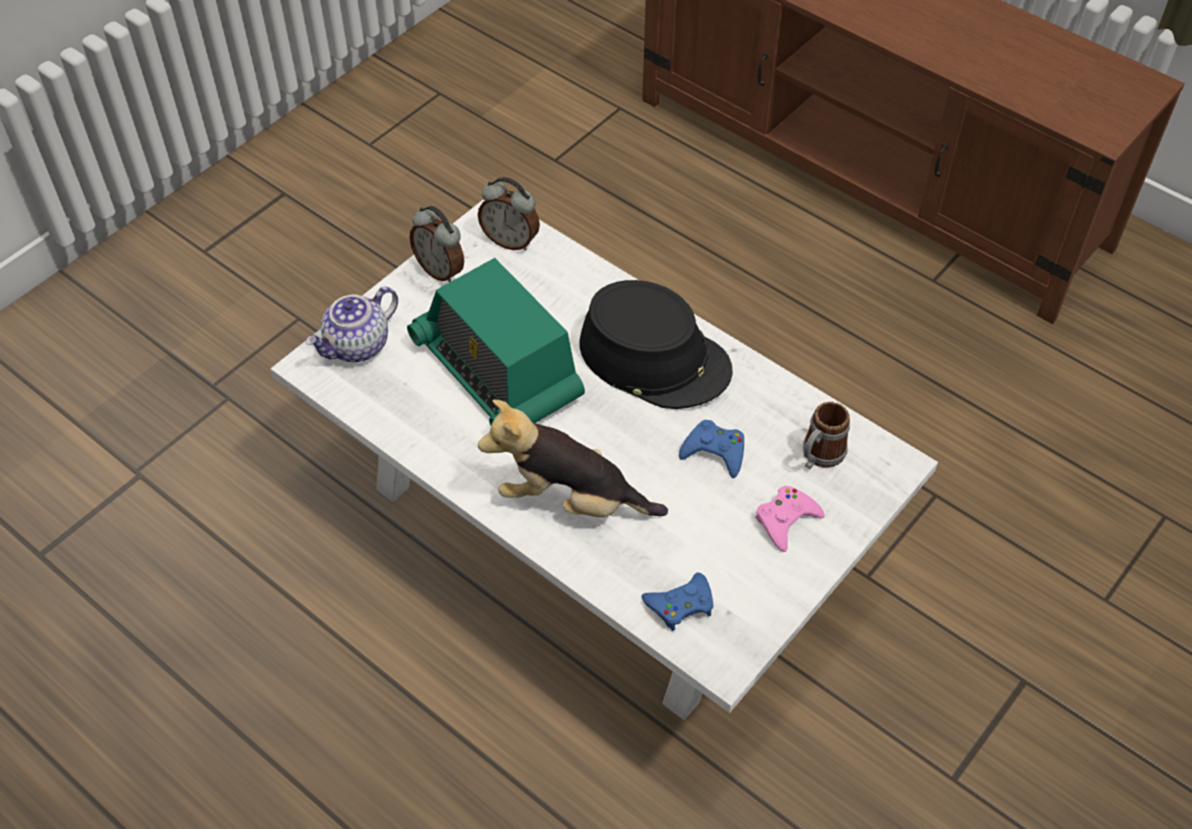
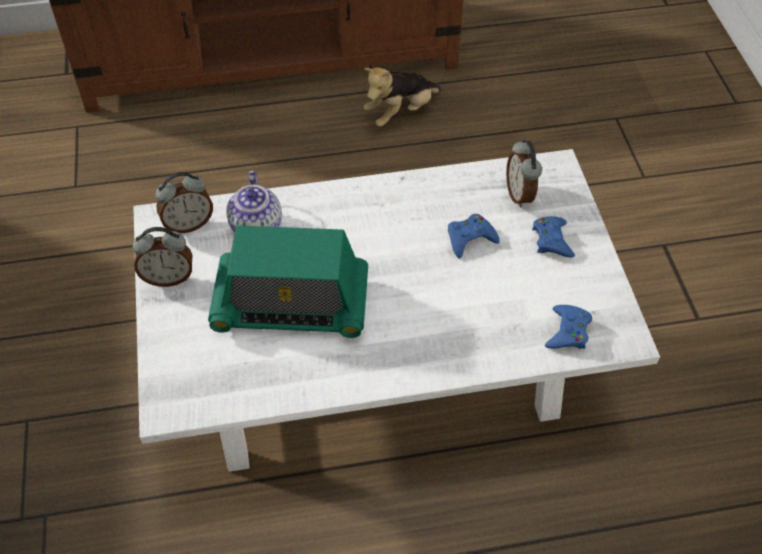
camera: 50 degrees left, 0 degrees up
(357, 346) = (181, 369): teapot -> teapot (257, 227)
(571, 500) = (437, 334): plush toy -> plush toy (400, 112)
(655, 358) = (368, 218): black hat -> none
(786, 520) = (552, 240): pink game controller -> blue game controller
(819, 456) = (520, 195): mug -> alarm clock

